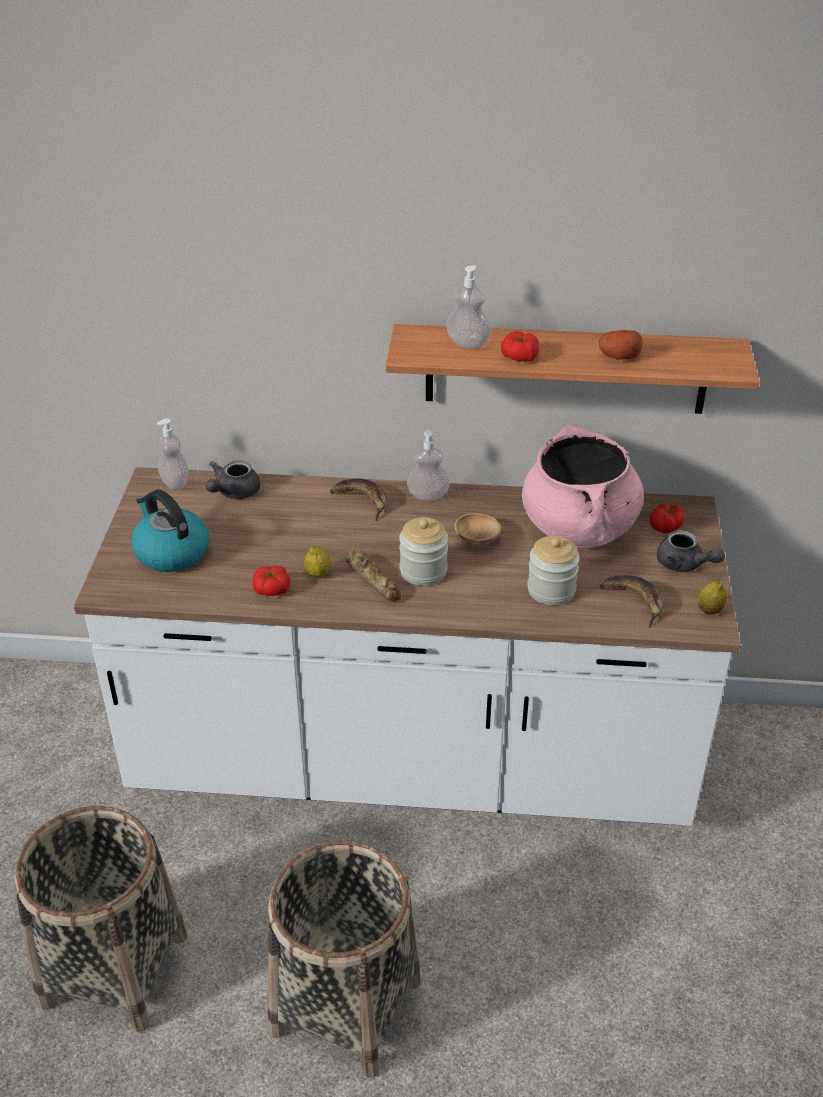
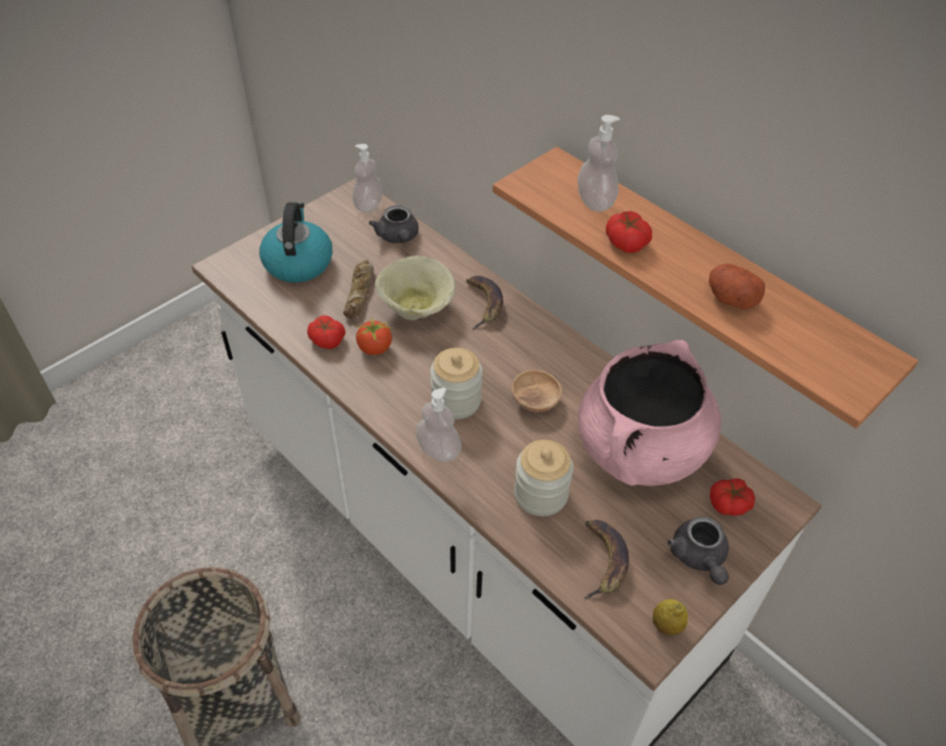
camera: 40 degrees right, 10 degrees up
(114, 969) = (137, 547): basket -> none
(233, 492) = (398, 237): grey teapot -> grey teapot turned 90 degrees counterclockwise
(314, 529) = (418, 307): none -> beige bowl
(318, 574) = (374, 348): lemon -> tomato
(374, 579) = (409, 382): bread -> bread (360, 293)
(428, 495) = (543, 332): soap dispenser -> soap dispenser (438, 450)

